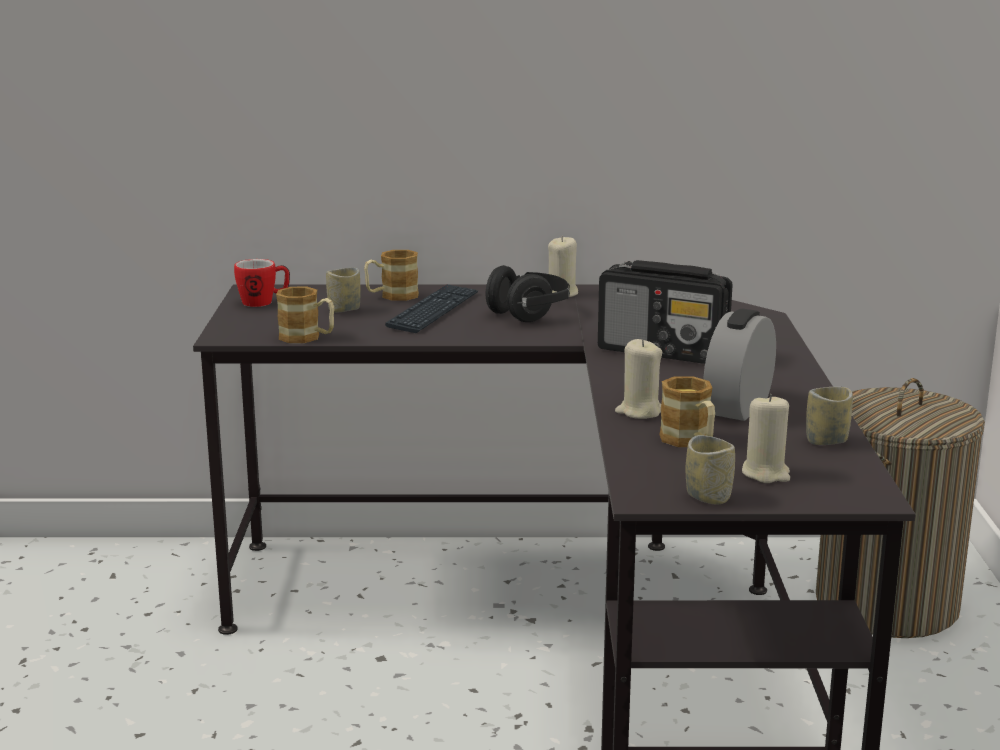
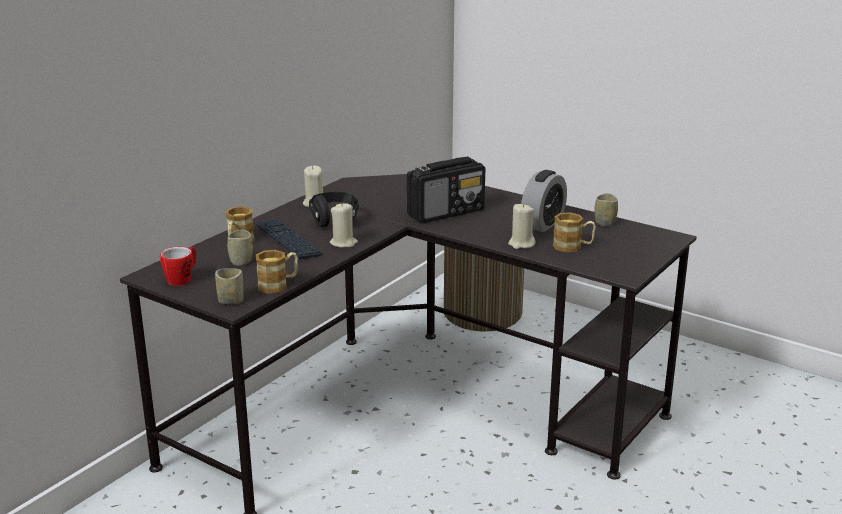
camera: 55 degrees left, 5 degrees up
(708, 497) = (640, 264): cup -> cup (231, 301)
(738, 407) = (542, 224): alarm clock -> alarm clock turned 120 degrees counterclockwise
(766, 473) = (627, 246): beige candle -> beige candle (343, 243)

